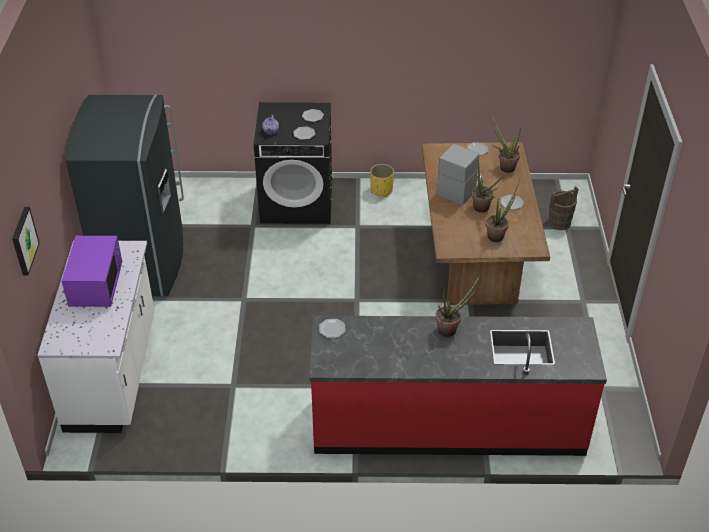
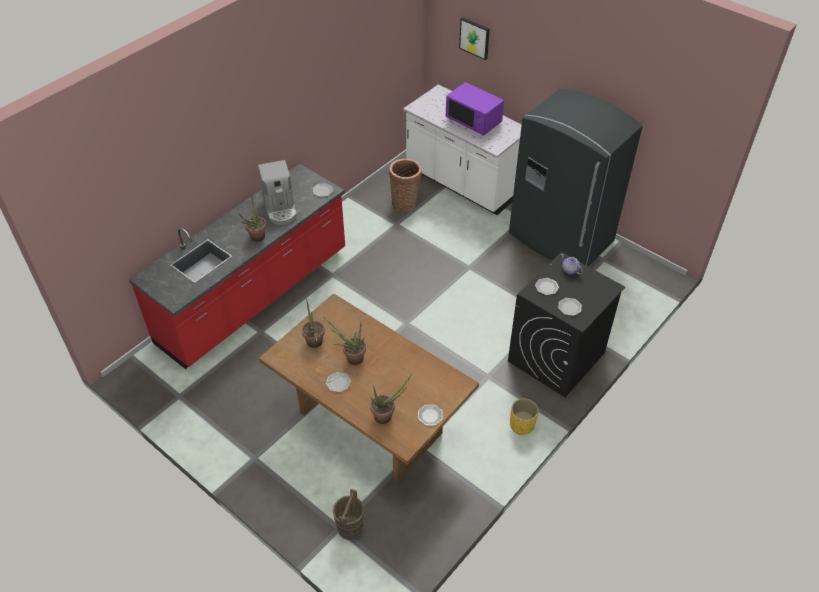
camera: 130 degrees right, 5 degrees up
(190, 400) = (405, 202): none -> basket
(460, 187) = (392, 364): coffee machine -> coffee machine (280, 208)

